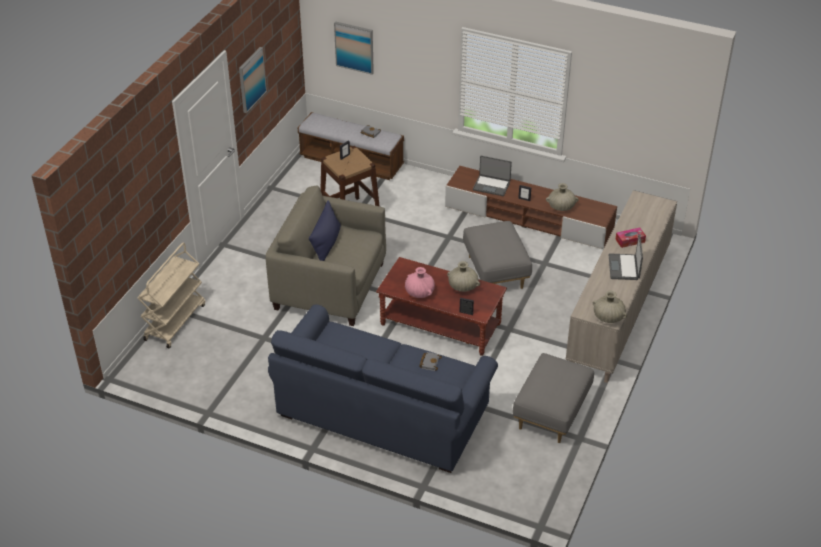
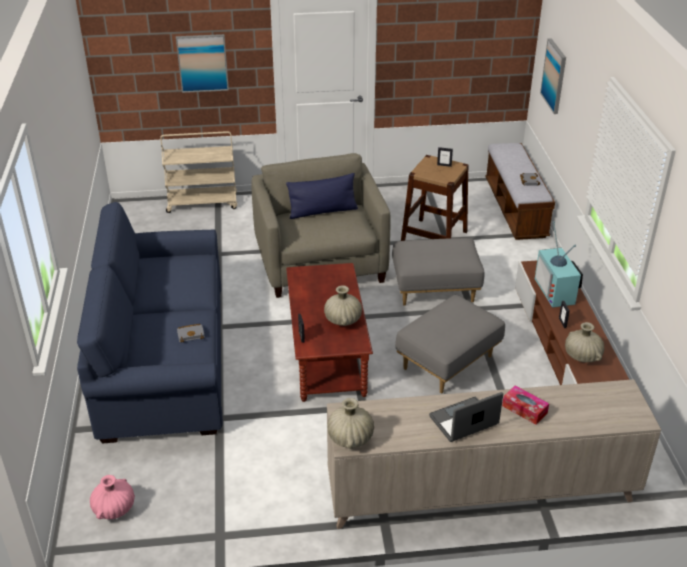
camera: 60 degrees right, 5 degrees down
(251, 79) = (420, 44): picture -> picture (202, 63)
(419, 292) = (307, 294): pink vase -> pink vase (114, 509)
(491, 185) = (557, 291): laptop -> television
(551, 414) = (246, 494): grey ottoman -> grey ottoman (434, 290)

